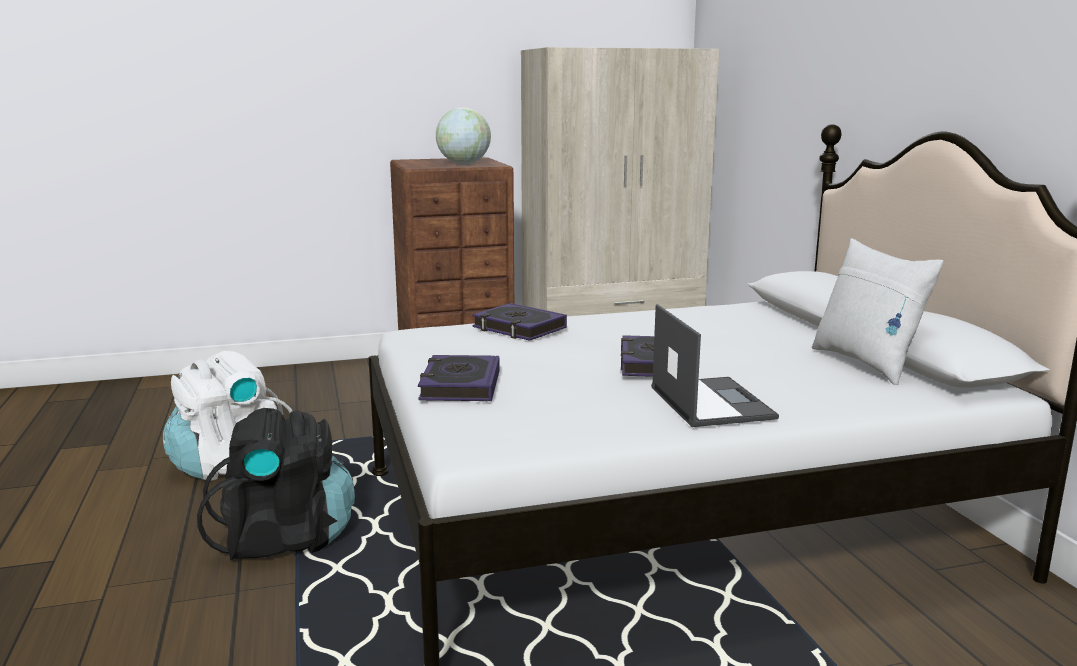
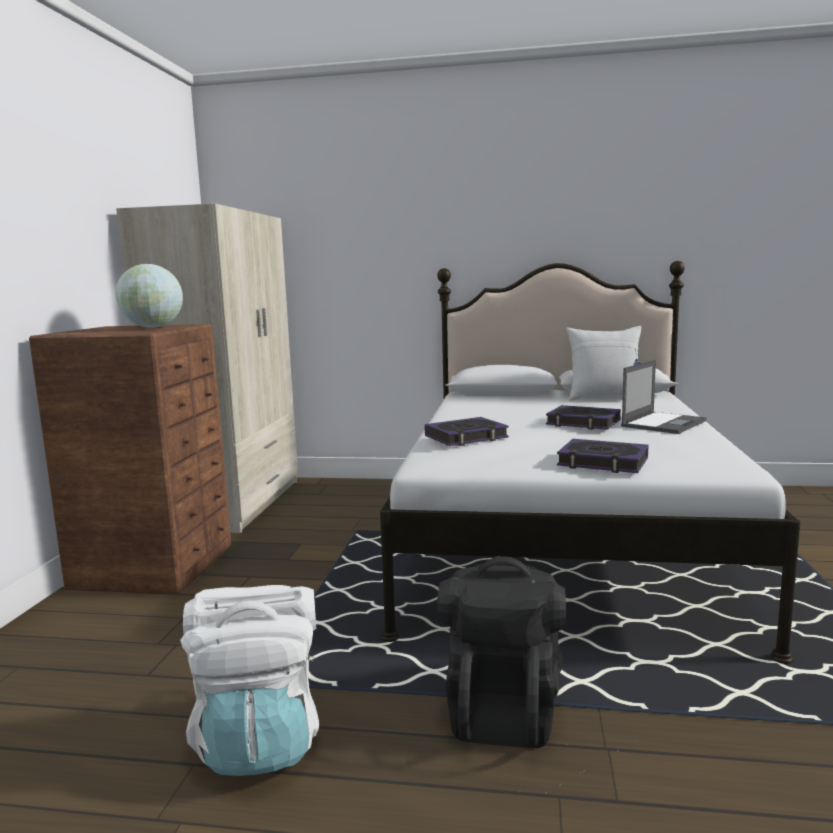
camera: 65 degrees left, 5 degrees down
(710, 402) = (664, 423): laptop -> laptop turned 120 degrees clockwise

